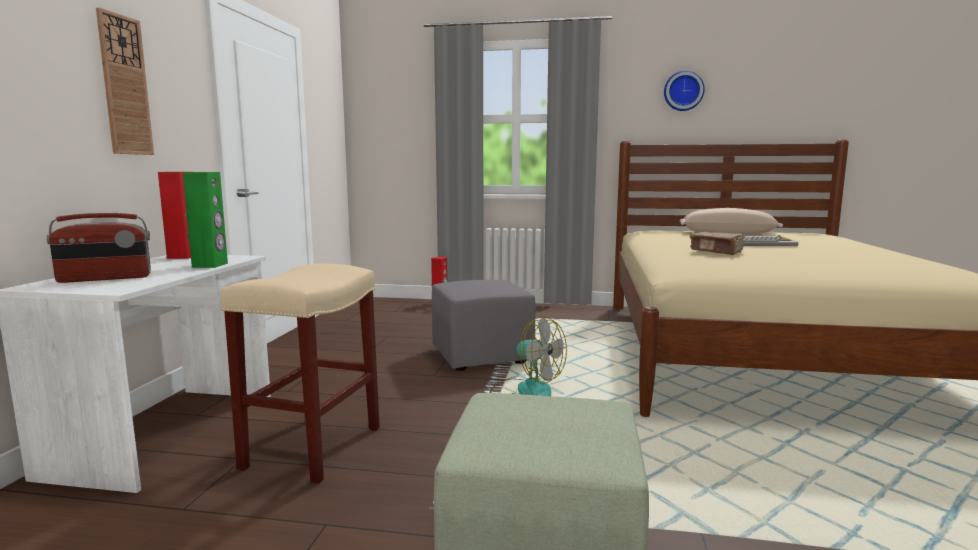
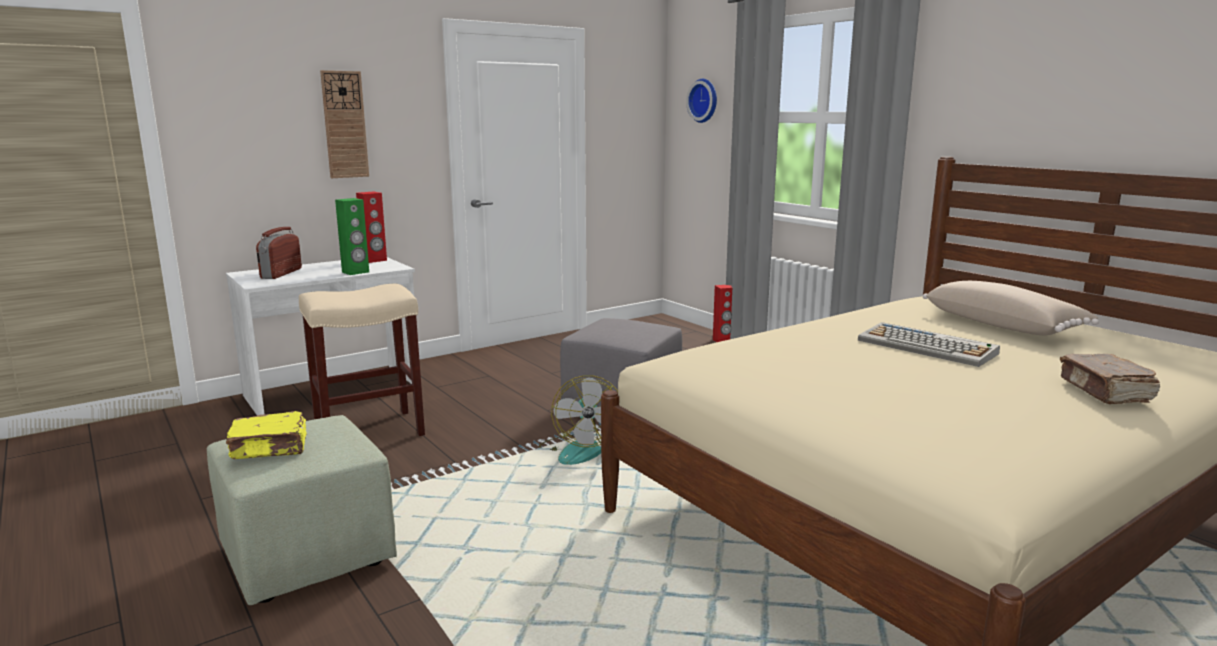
camera: 45 degrees right, 5 degrees up
(105, 279) = (281, 273): radio -> radio turned 75 degrees clockwise
(546, 435) = (270, 449): none -> yellow book
(683, 91) = (1047, 78): wall clock -> wall clock (704, 100)
(716, 251) = (807, 347): brown book -> brown book (1105, 392)

